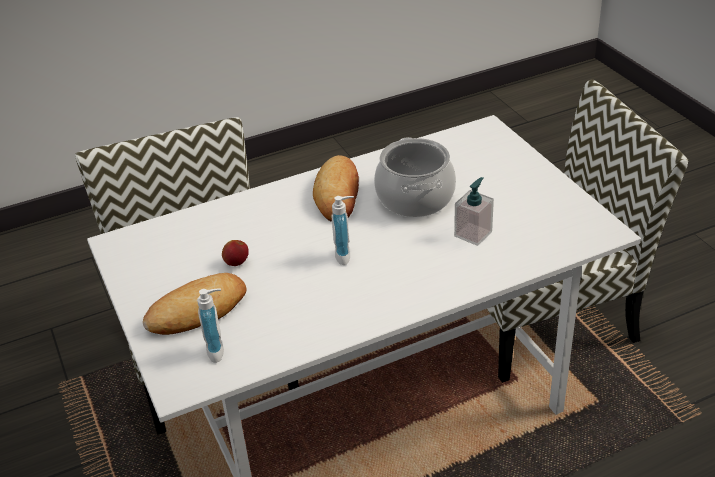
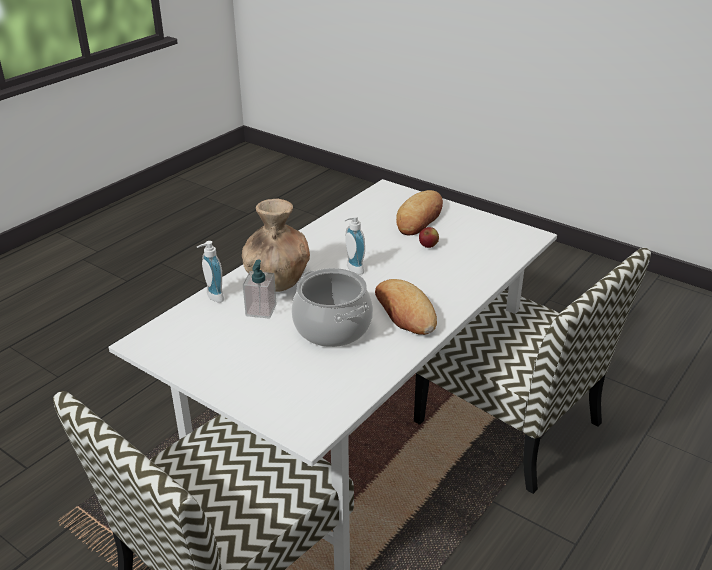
camera: 150 degrees right, 5 degrees down
(219, 350) = (382, 205): soap dispenser -> soap dispenser (212, 297)
(436, 266) = (277, 279): none -> brown vase

